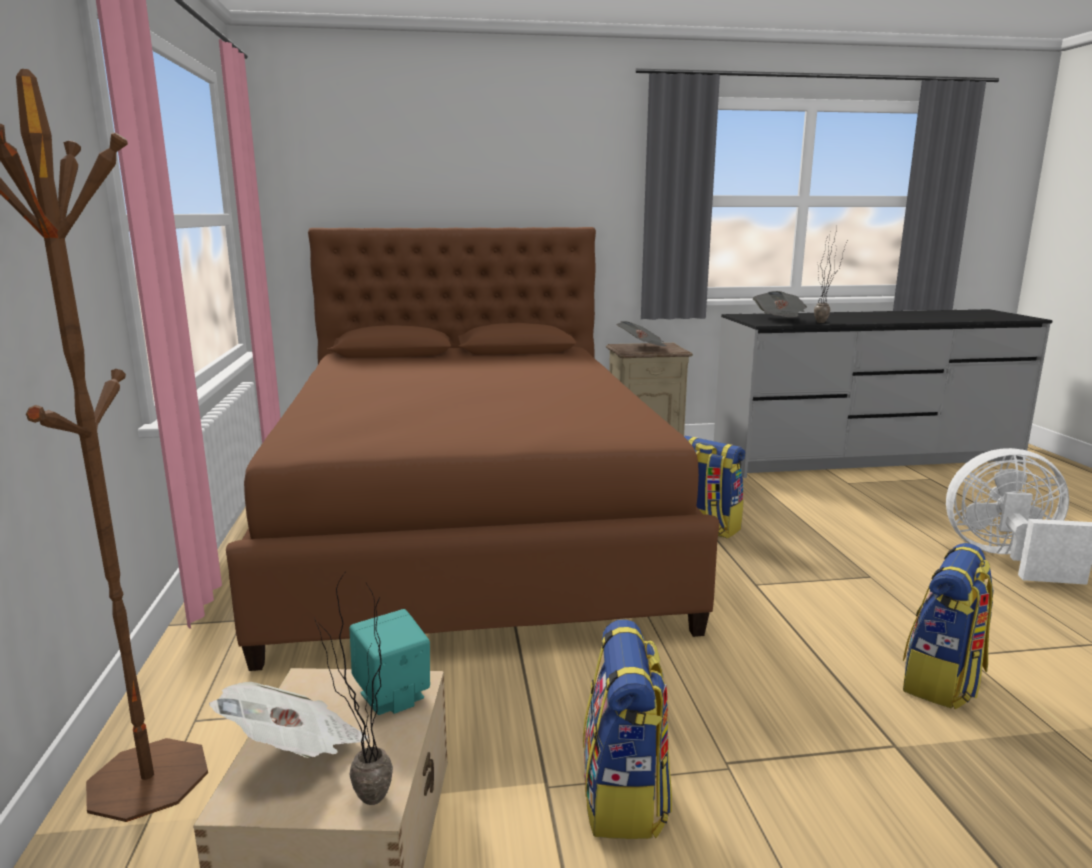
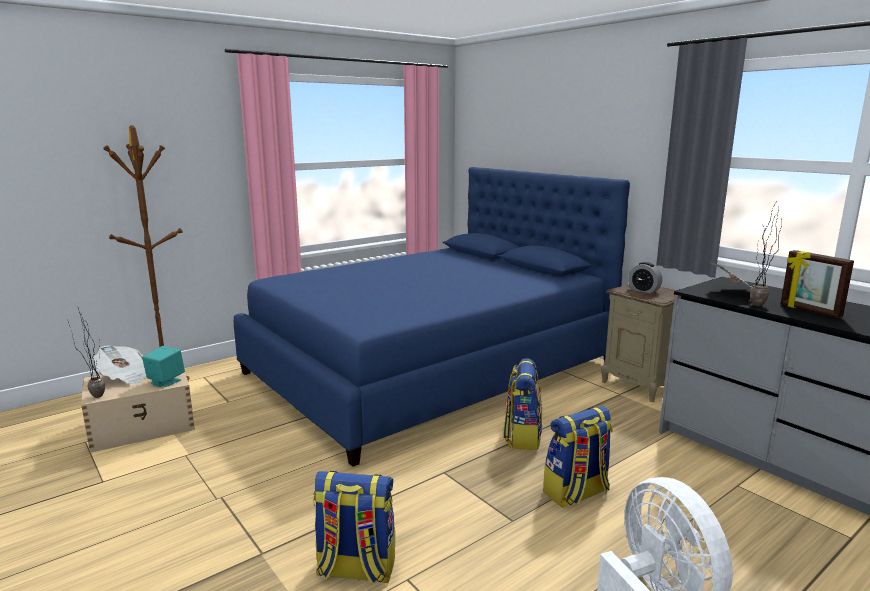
camera: 60 degrees right, 0 degrees up
(471, 525) = (431, 369): brown bed -> blue bed
(625, 797) = (184, 475): backpack -> backpack (576, 493)
(642, 348) = (643, 290): newspaper -> alarm clock
(845, 319) = (809, 311): none -> picture frame

